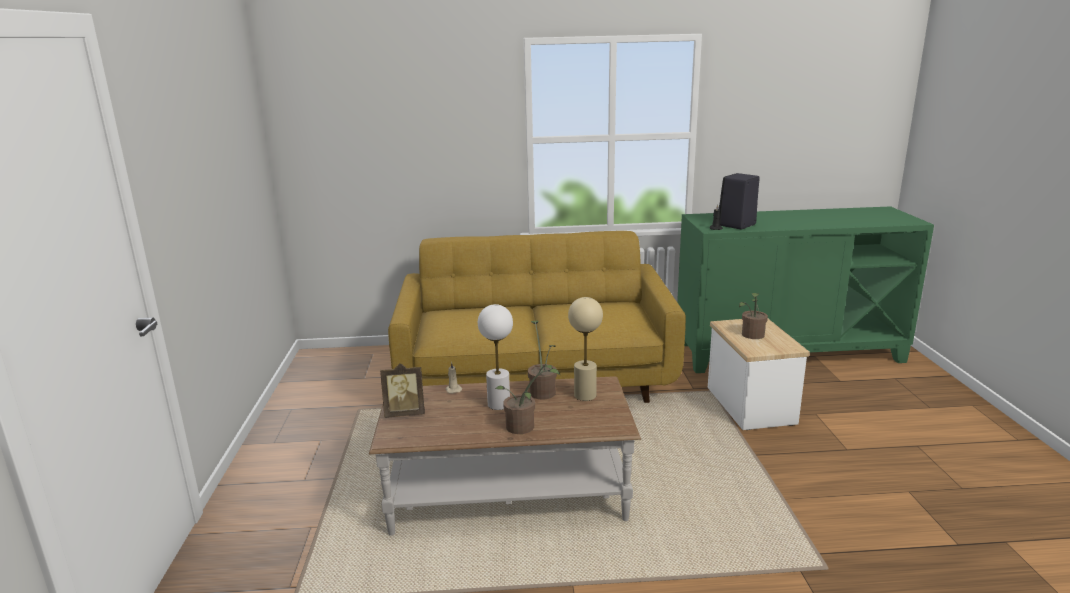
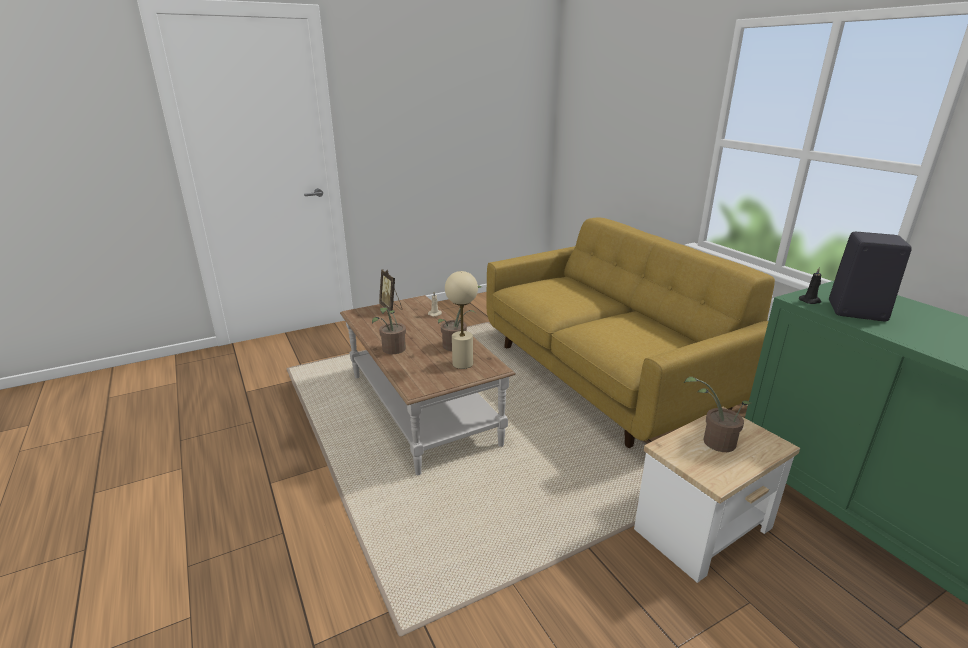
camera: 65 degrees right, 5 degrees up
(498, 404) = (423, 334): white table lamp -> none

